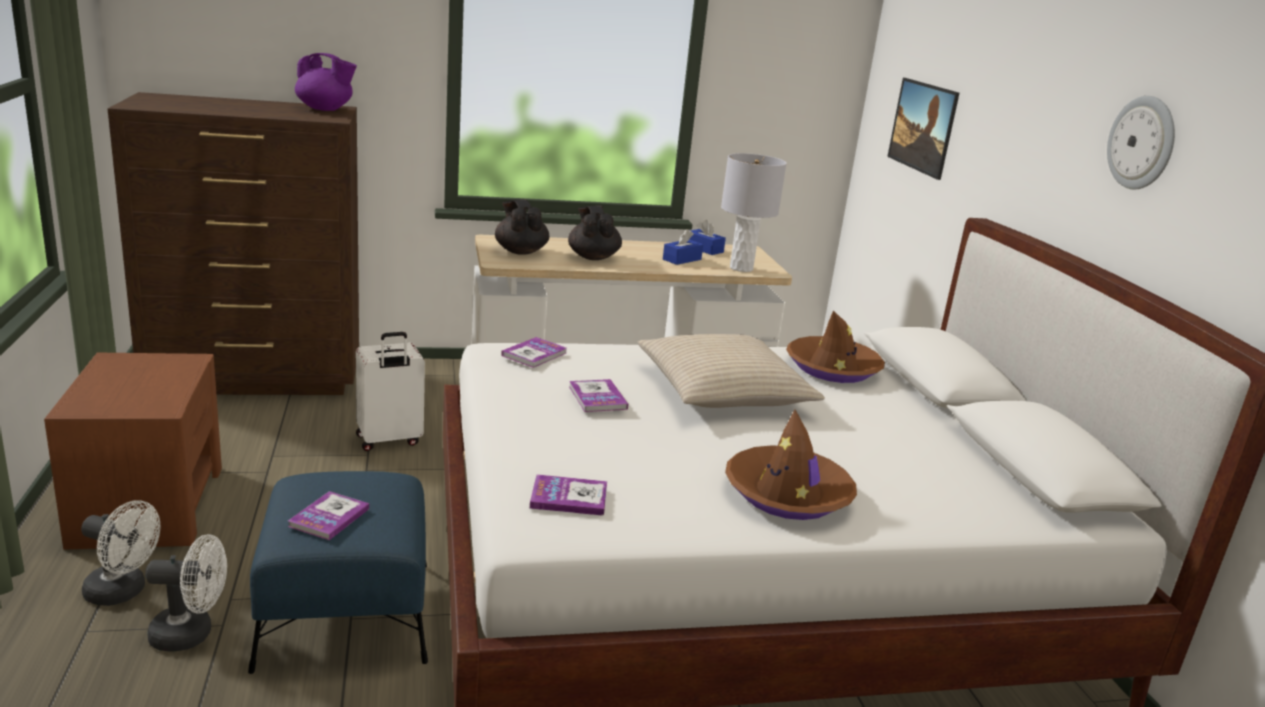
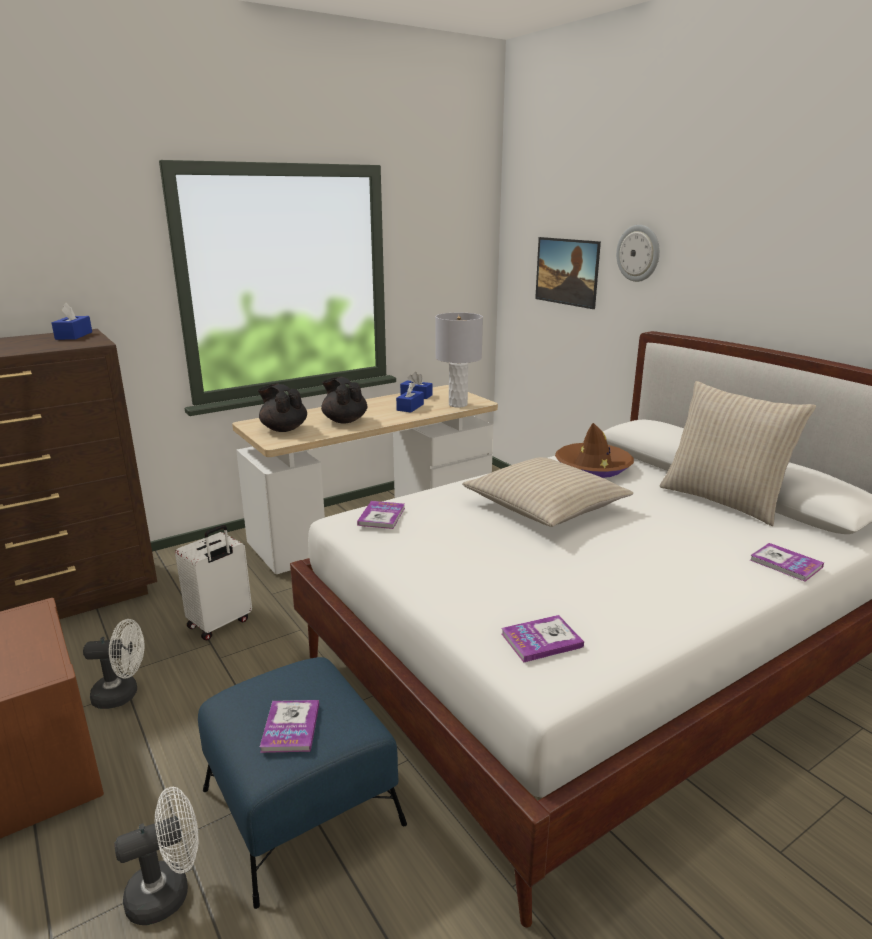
camera: 20 degrees left, 0 degrees up
(123, 592) = (63, 876): white fan -> white fan (123, 694)
(325, 109) = (74, 335): purple teapot -> blue tissue box
(597, 397) = (469, 540): book -> book (785, 563)
(788, 494) = (680, 579): brown hat -> none
(953, 440) = (723, 500): none -> beige pillow
(1142, 143) = (797, 255): wall clock -> wall clock (638, 253)

